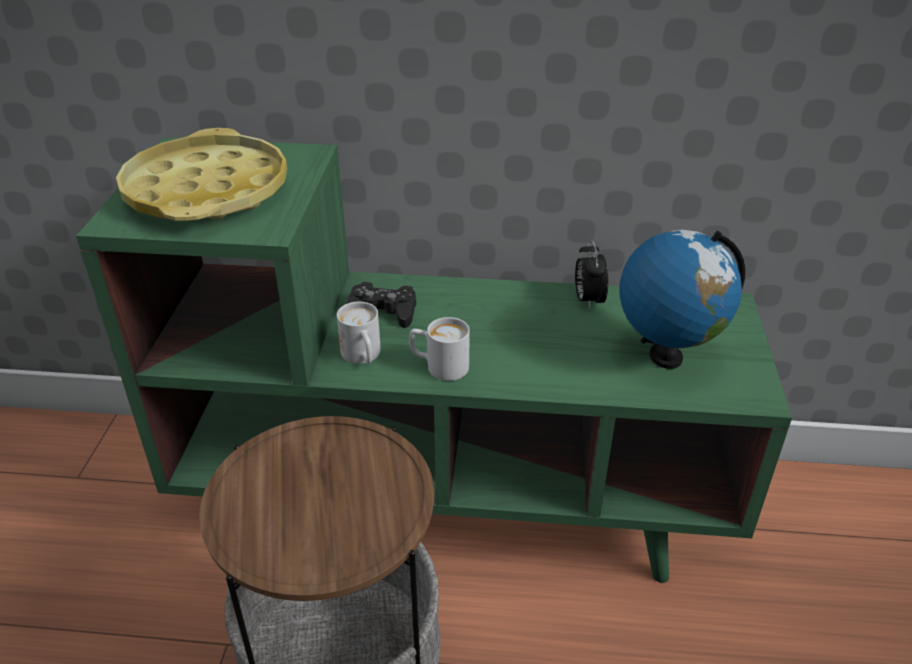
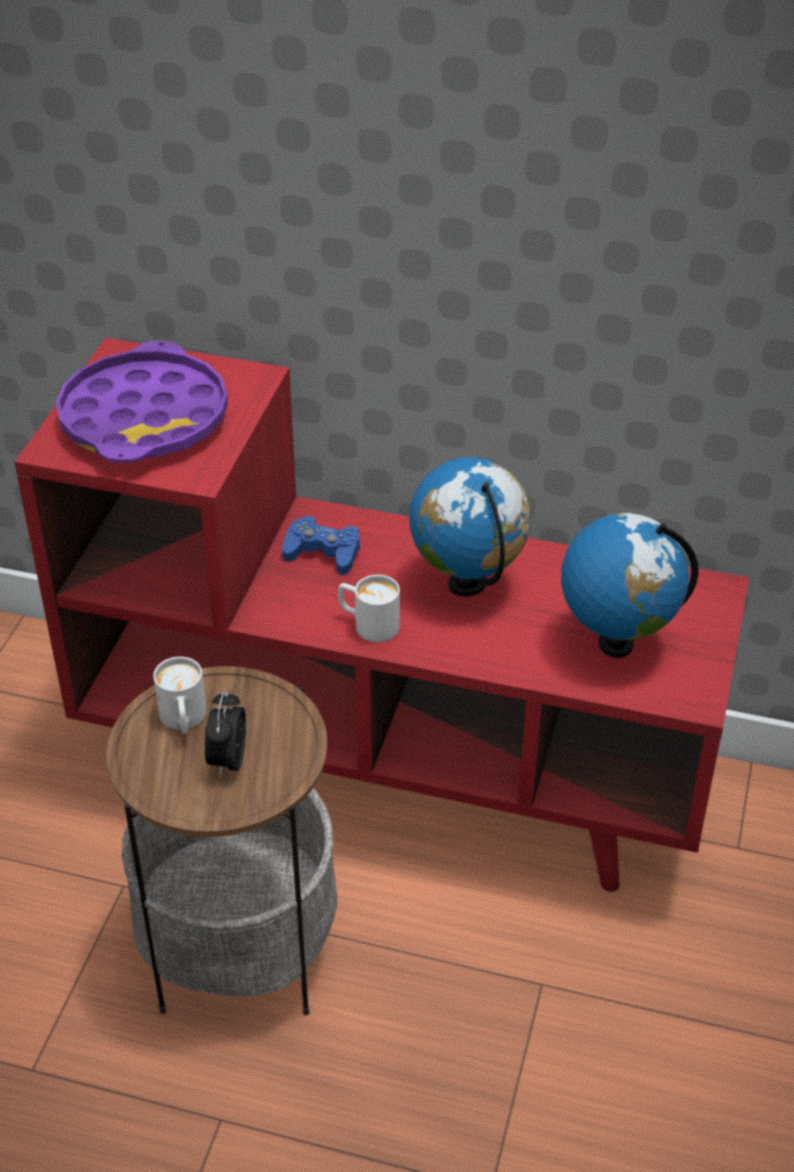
camera: 10 degrees right, 5 degrees up
(207, 191) = (145, 418): yellow tray -> purple tray
(363, 357) = (291, 604): white mug -> white mug (183, 721)
(383, 312) = (323, 552): black game controller -> blue game controller
(459, 503) = (401, 772): green tv stand -> red tv stand
(518, 324) = (468, 584): none -> globe
(588, 300) = (555, 564): alarm clock -> alarm clock (227, 760)

